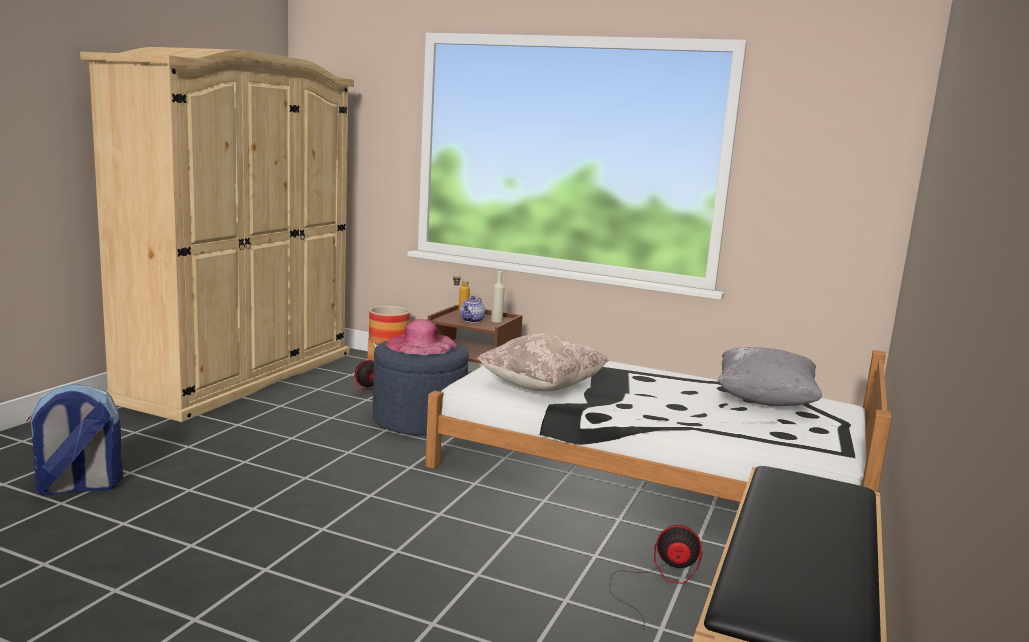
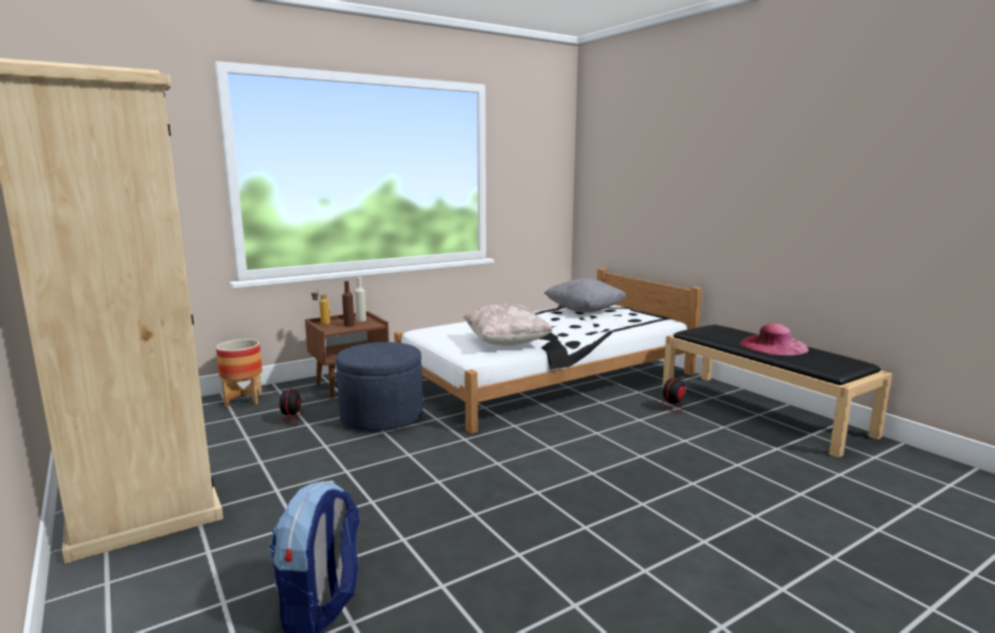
camera: 55 degrees left, 0 degrees up
(421, 344) = (376, 349): pink hat -> pink hat (773, 346)
(472, 321) = (349, 325): teapot -> brown bottle

